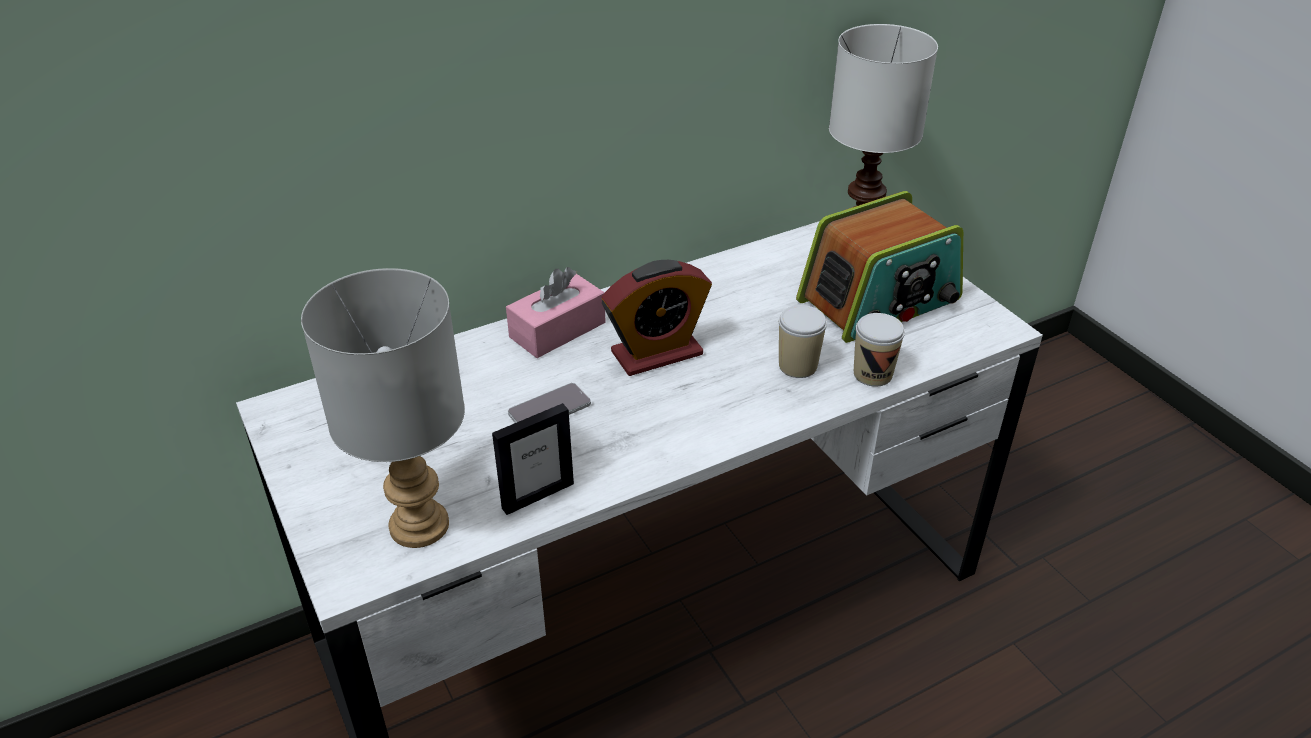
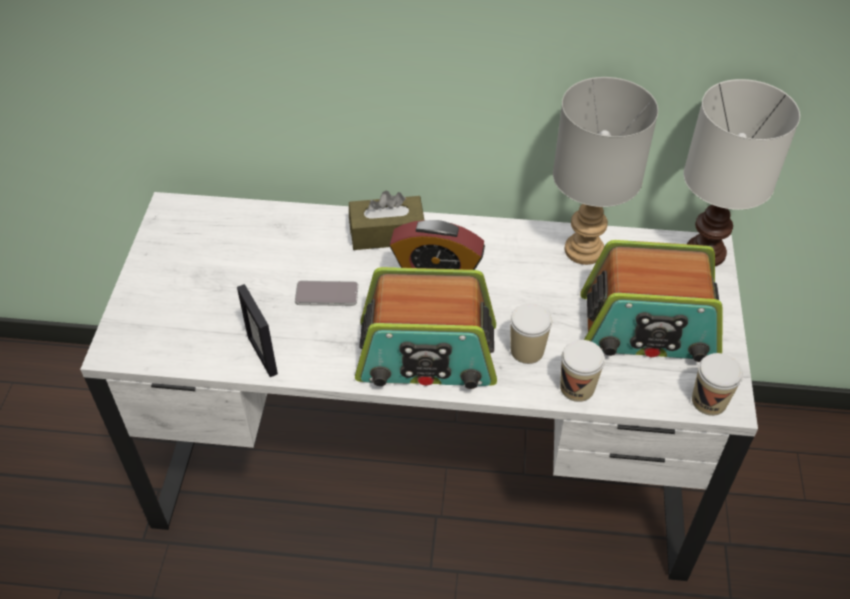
camera: 35 degrees right, 10 degrees up
(420, 527) = (179, 338): grey table lamp -> grey table lamp (584, 251)
(537, 495) = (263, 355): picture frame -> picture frame turned 60 degrees clockwise
(557, 330) = (387, 234): pink tissue box -> brown tissue box
(710, 413) = (427, 355): none -> radio
(986, 332) = (709, 401): none -> cup

